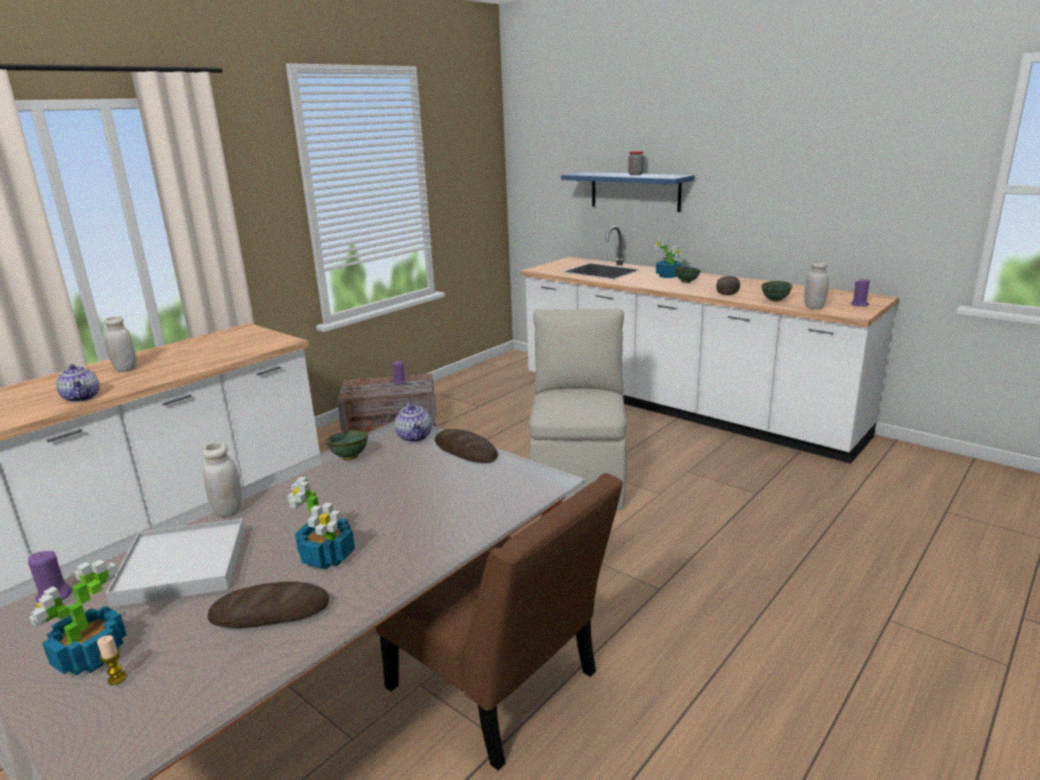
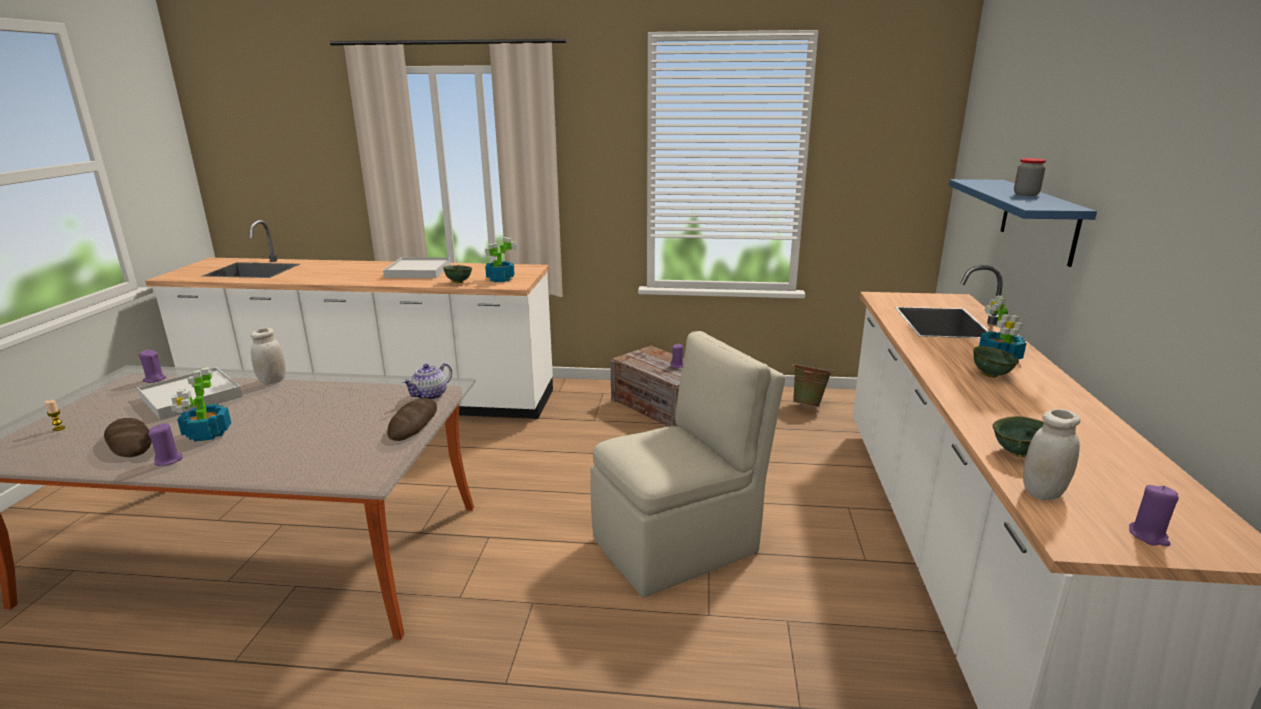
camera: 55 degrees right, 0 degrees up
(82, 397) = (360, 280): teapot -> none
(89, 656) = (85, 413): potted plant -> potted plant (500, 279)
(125, 369) = (418, 271): white jar -> white tray
(349, 457) = (375, 386): green bowl -> green bowl (458, 282)
(368, 582) = (169, 460): none -> purple candle
(476, 382) = (808, 405): none -> green bucket
(500, 687) = (303, 630): brown chair -> none
(727, 289) = (1009, 408): bread -> none

